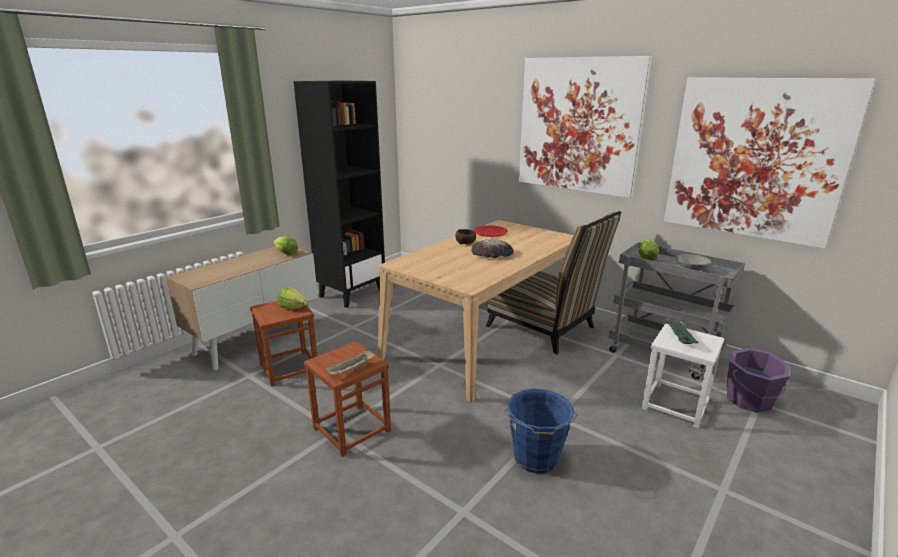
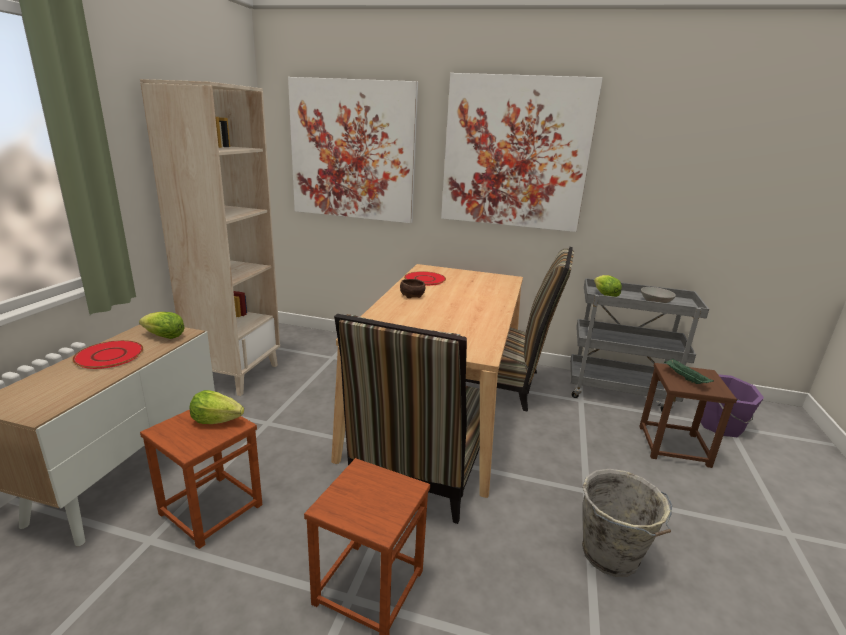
camera: 25 degrees left, 0 degrees up
(249, 260) = (109, 355): none -> red plate
(351, 293) = (236, 374): black bookcase -> beige bookcase
(351, 371) = (390, 511): beige tray -> none
(433, 376) = (418, 471): none -> chair
(492, 253) = (457, 306): bread -> none
(536, 459) = (611, 556): blue bucket -> grey bucket
(675, 405) = (673, 446): white stool -> brown stool
(755, 159) = (705, 188): picture -> picture (353, 151)

